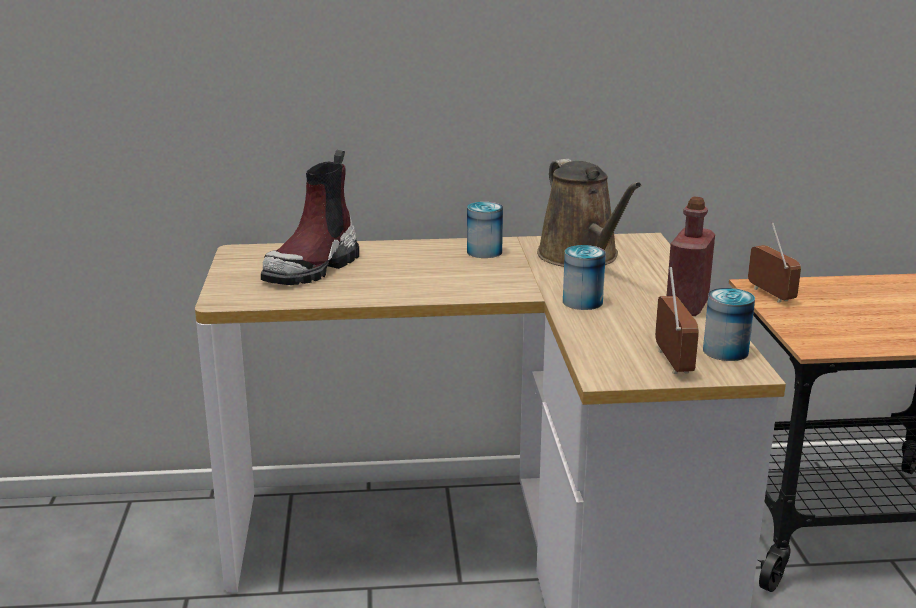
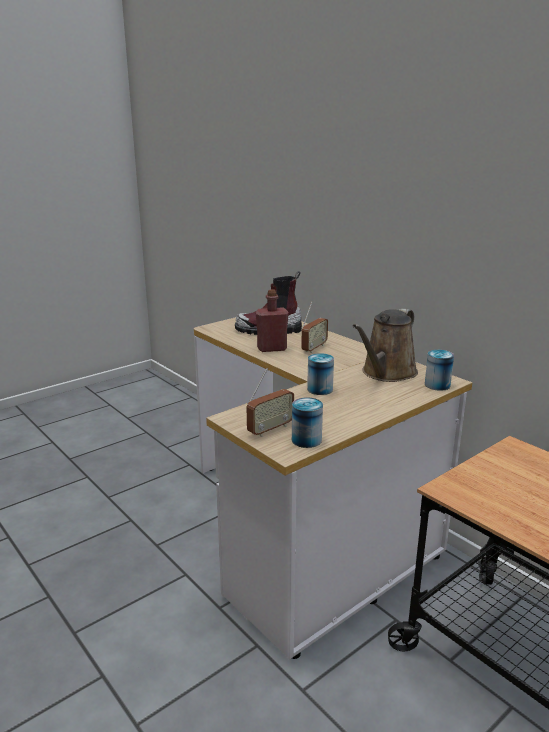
camera: 55 degrees right, 0 degrees up
(484, 252) = (351, 352): can -> can (437, 385)
(687, 306) = (358, 415): red bottle -> red bottle (272, 348)
(770, 295) = (507, 454): radio -> radio (314, 348)

